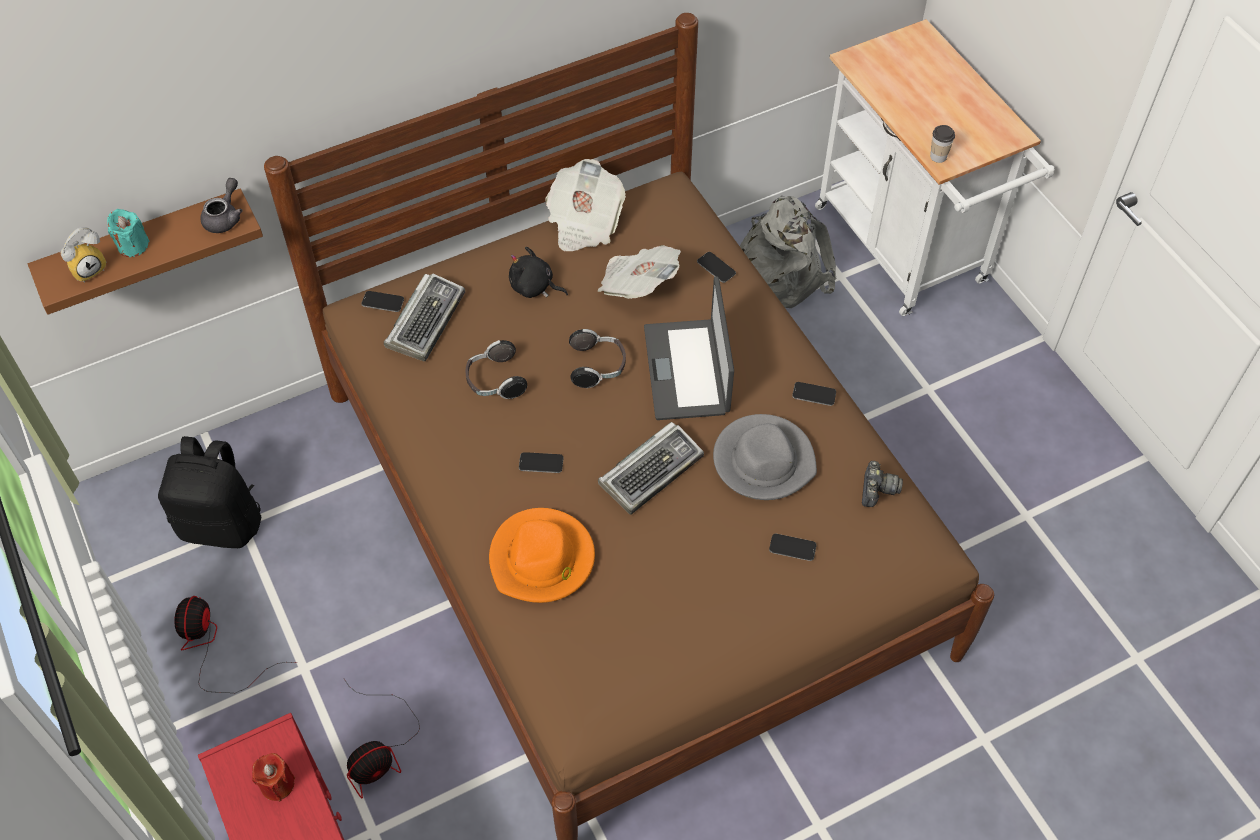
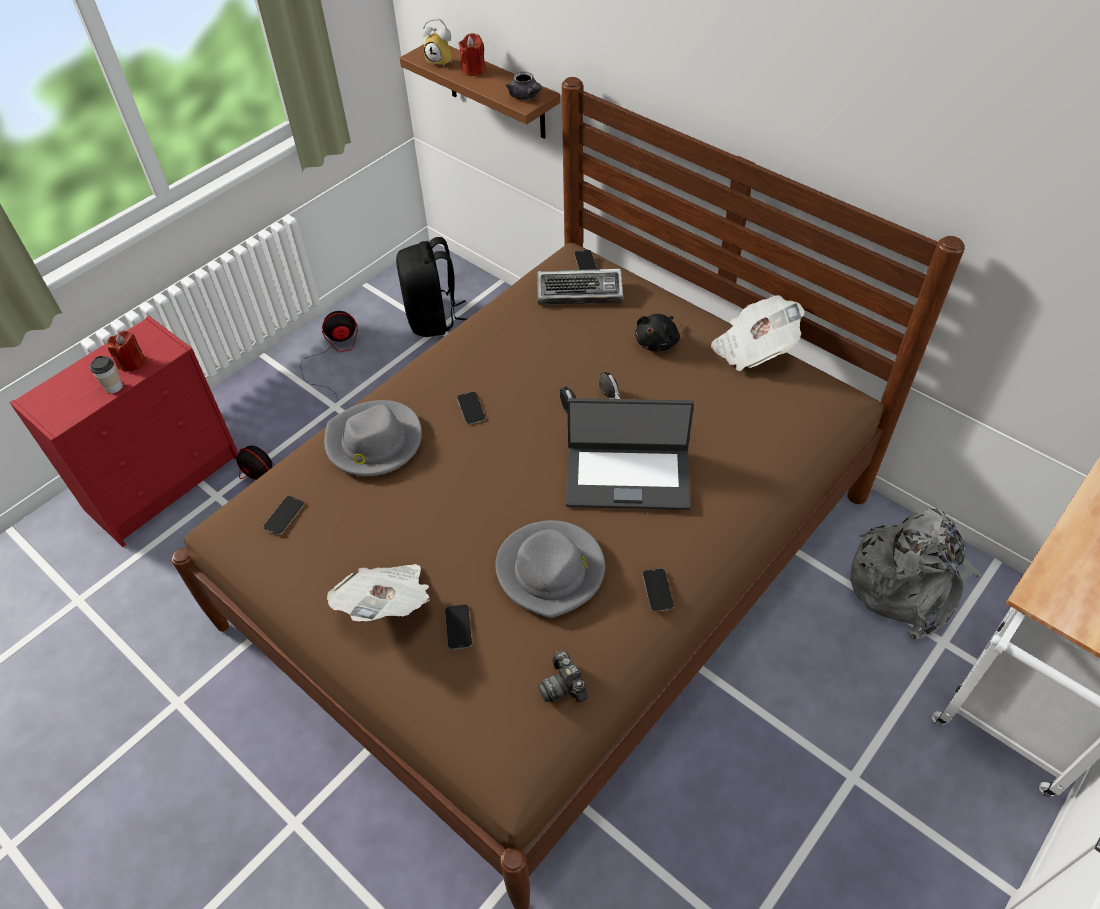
camera: 70 degrees right, 5 degrees down
(133, 245) = (473, 70): turquoise candle -> red candle
(225, 217) = (525, 96): grey teapot -> grey teapot turned 60 degrees clockwise
(495, 381) = (541, 351): headphones -> none
(534, 287) = (657, 342): black plush toy -> black plush toy turned 150 degrees counterclockwise
(542, 559) = (374, 442): orange hat -> grey hat
(638, 285) = (705, 408): newspaper -> newspaper (387, 604)
(652, 470) = (498, 486): keyboard -> none
(688, 370) = (627, 476): laptop -> laptop turned 150 degrees counterclockwise
(716, 268) = (768, 460): phone -> phone (284, 516)
(877, 490) = (563, 685): camera -> camera turned 75 degrees clockwise
(938, 156) = (1046, 587): cup -> cup (114, 387)

